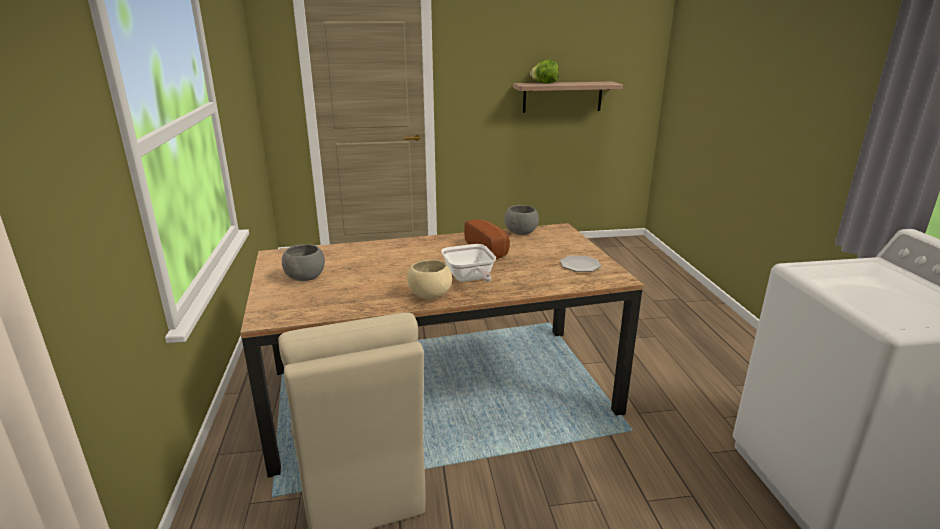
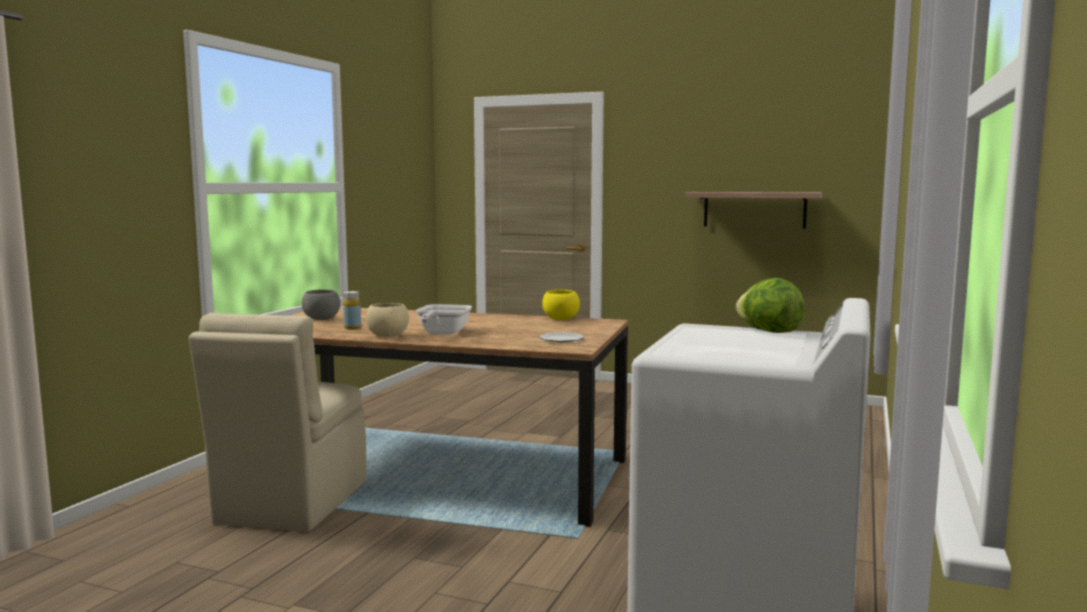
camera: 30 degrees right, 15 degrees down
(367, 288) = (352, 328): none -> yellow bottle
(489, 249) = (504, 323): bread -> none
(521, 233) = (560, 319): grey bowl -> yellow bowl
(544, 83) = (726, 191): lettuce -> lettuce (769, 332)

